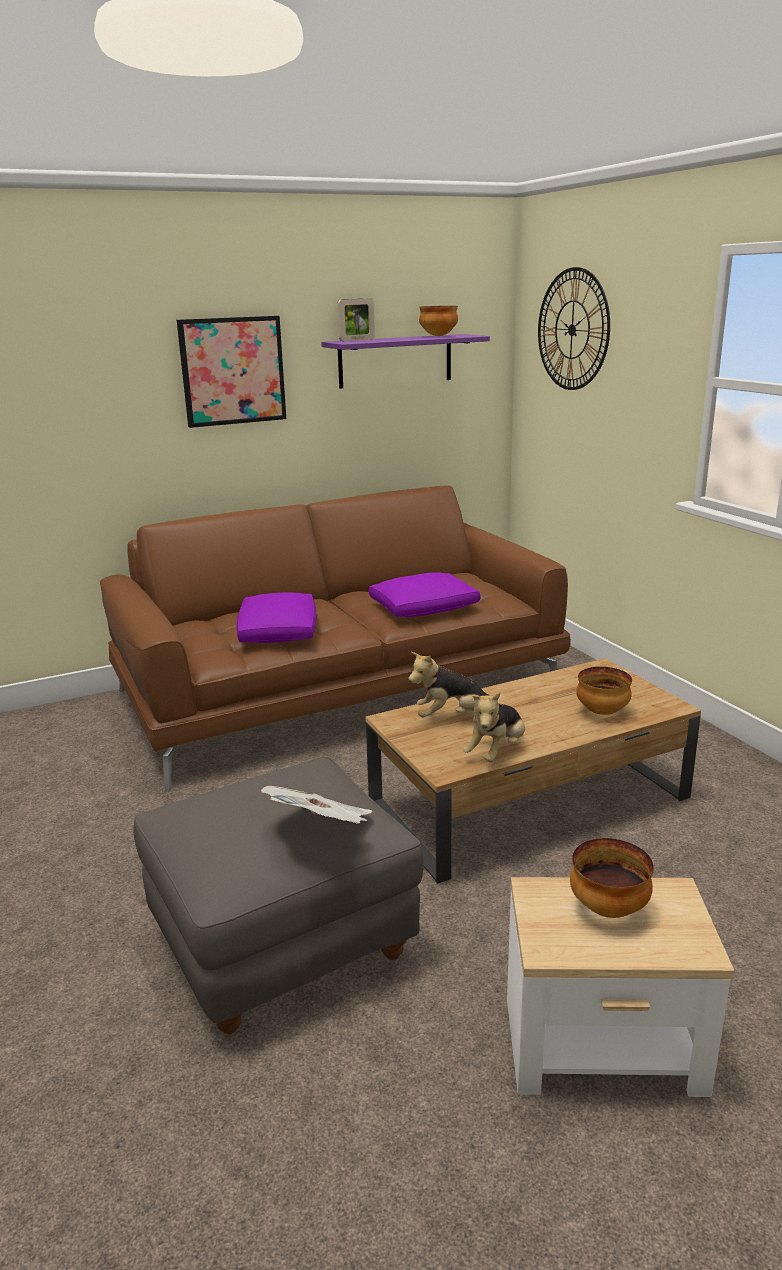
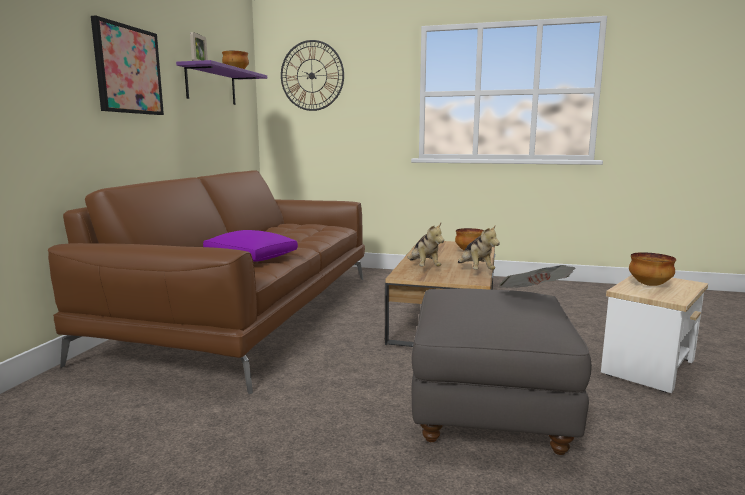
camera: 50 degrees left, 10 degrees down
(424, 608) = (306, 235): purple pillow -> none
(453, 717) = (424, 267): plush toy -> plush toy turned 45 degrees counterclockwise

